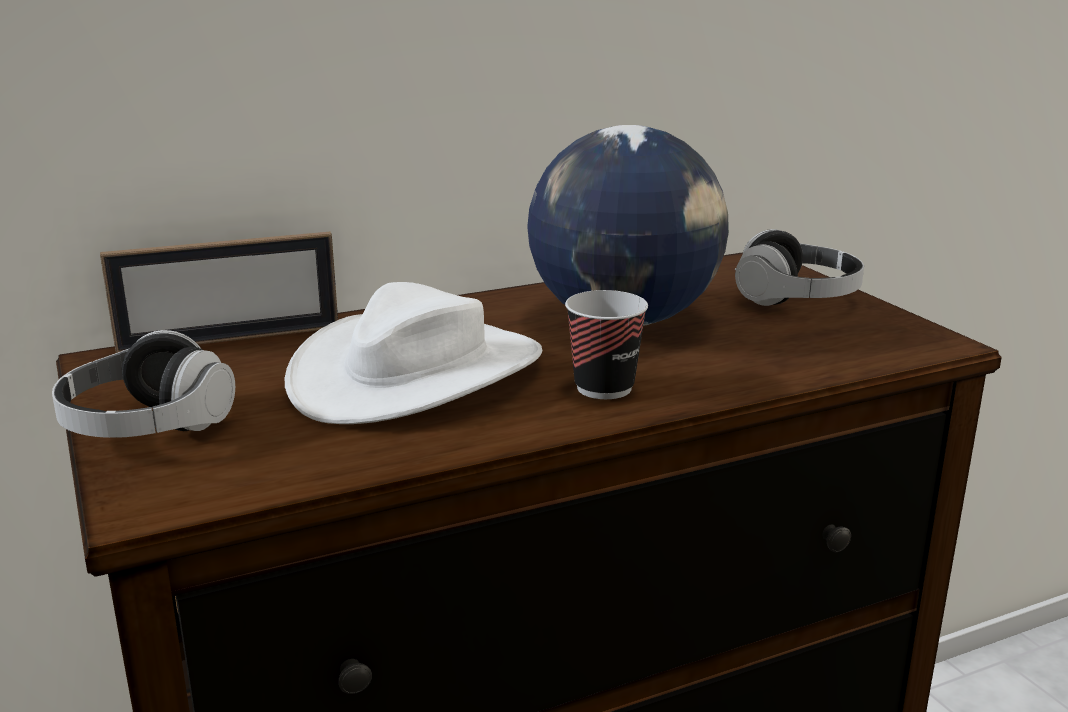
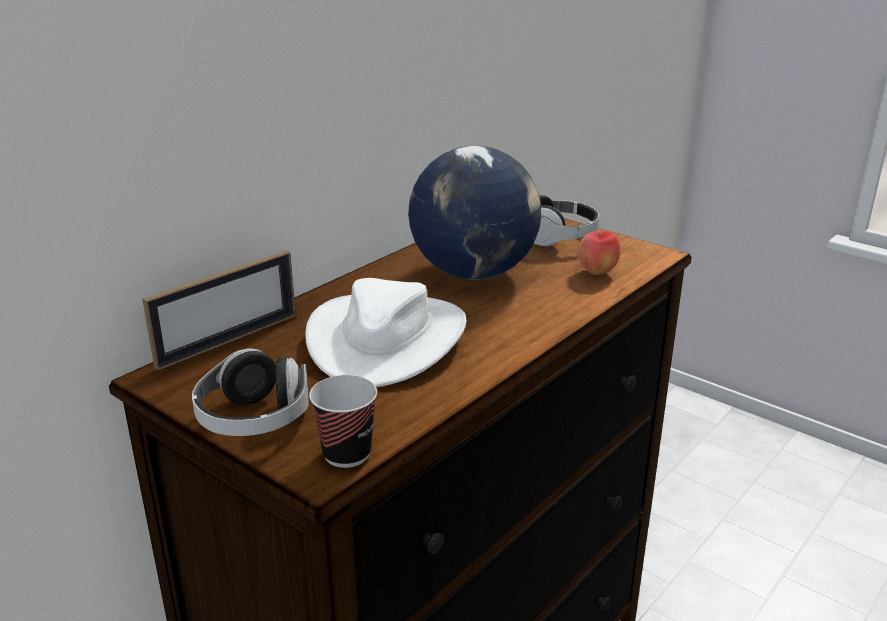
camera: 25 degrees left, 5 degrees up
(604, 388) = (508, 324): cup -> cup (347, 454)
(811, 349) = (596, 272): none -> apple

